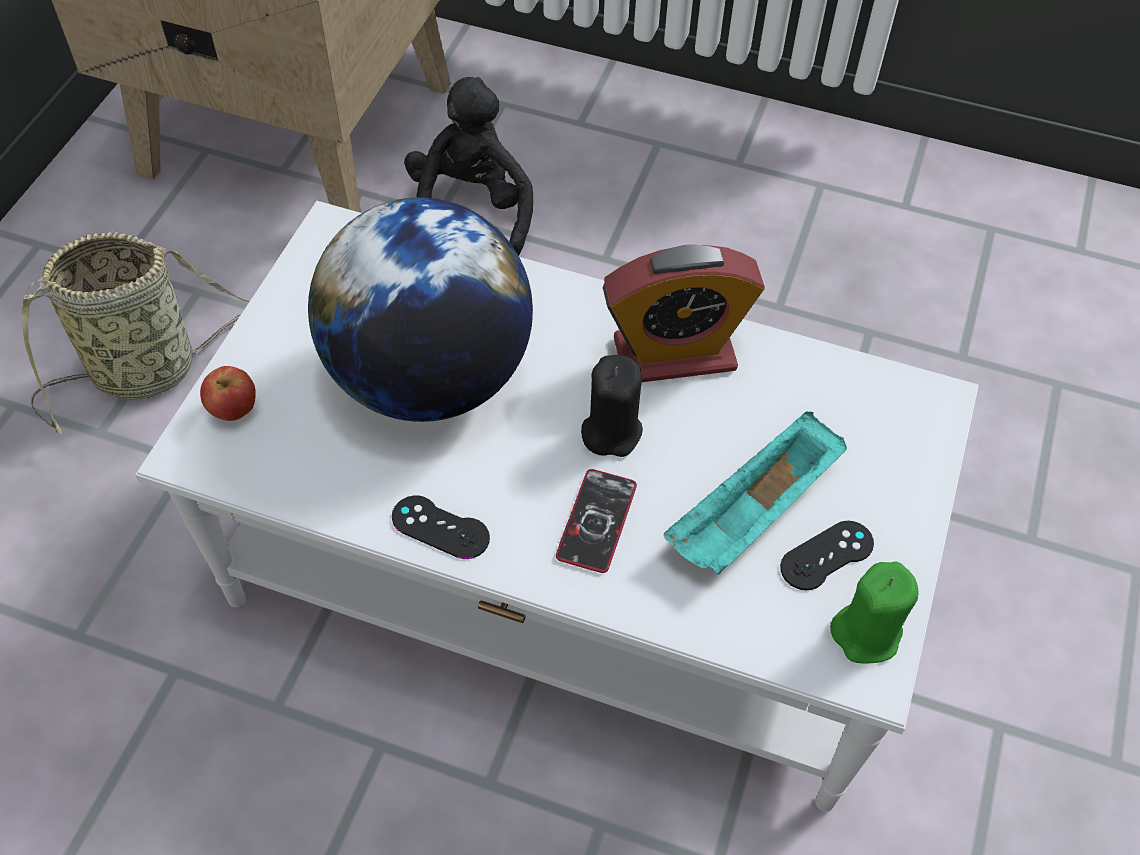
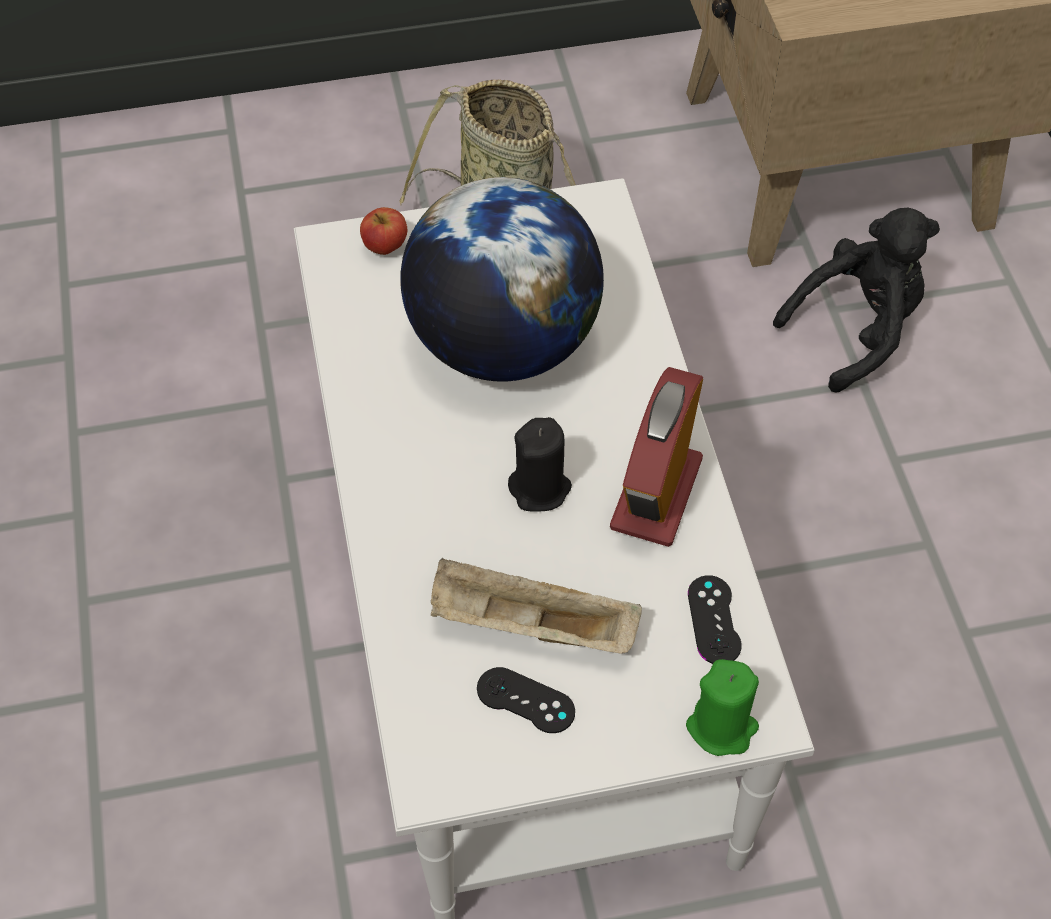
camera: 60 degrees right, 0 degrees up
(440, 527) = (370, 425): black game controller -> black game controller (714, 620)
(596, 521) = (445, 521): phone -> none
(674, 354) = (656, 494): alarm clock -> alarm clock turned 60 degrees clockwise
(753, 514) = (530, 627): turquoise tray -> beige tray
(866, 633) = (467, 763): green candle -> green candle (721, 727)

